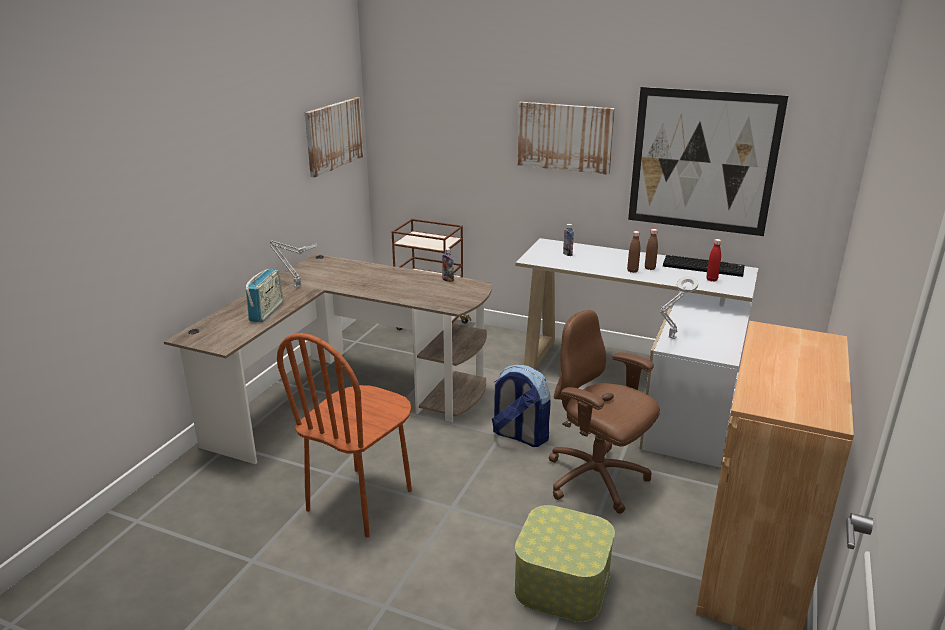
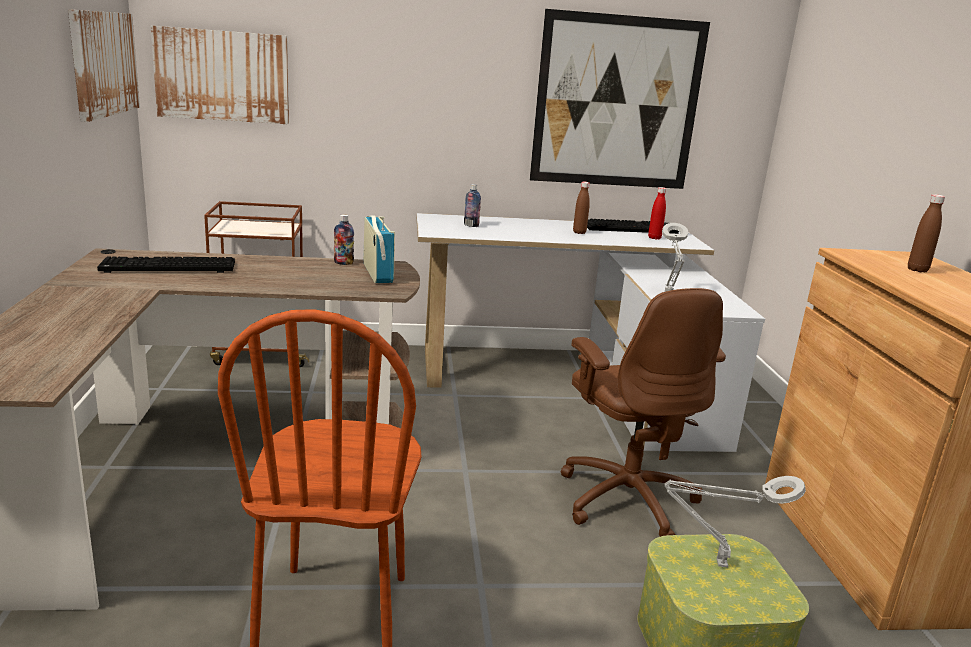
camera: 30 degrees left, 5 degrees down
(266, 311) = (79, 327): radio -> radio (377, 273)
(296, 286) = (103, 289): grey table lamp -> grey table lamp (717, 564)
(341, 273) = (167, 268): none -> keyboard
(519, 436) = (489, 466): backpack -> none
(565, 137) = (447, 75): picture -> picture (222, 76)
(597, 480) = (627, 498): brown office chair -> brown office chair turned 120 degrees counterclockwise
(632, 271) = (565, 236): brown bottle -> brown bottle (917, 270)

